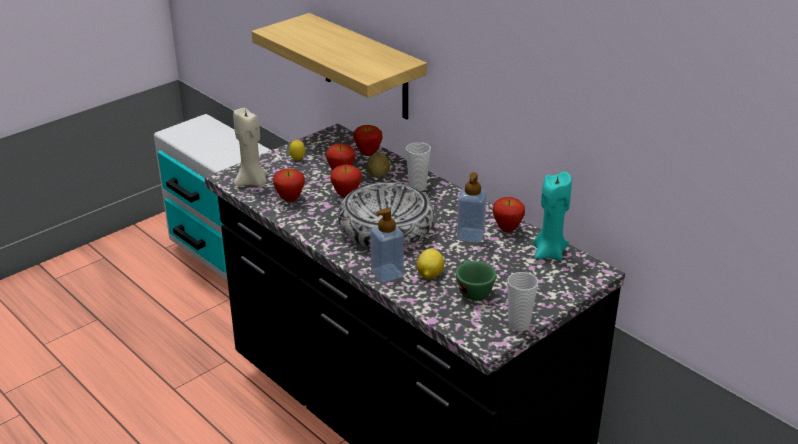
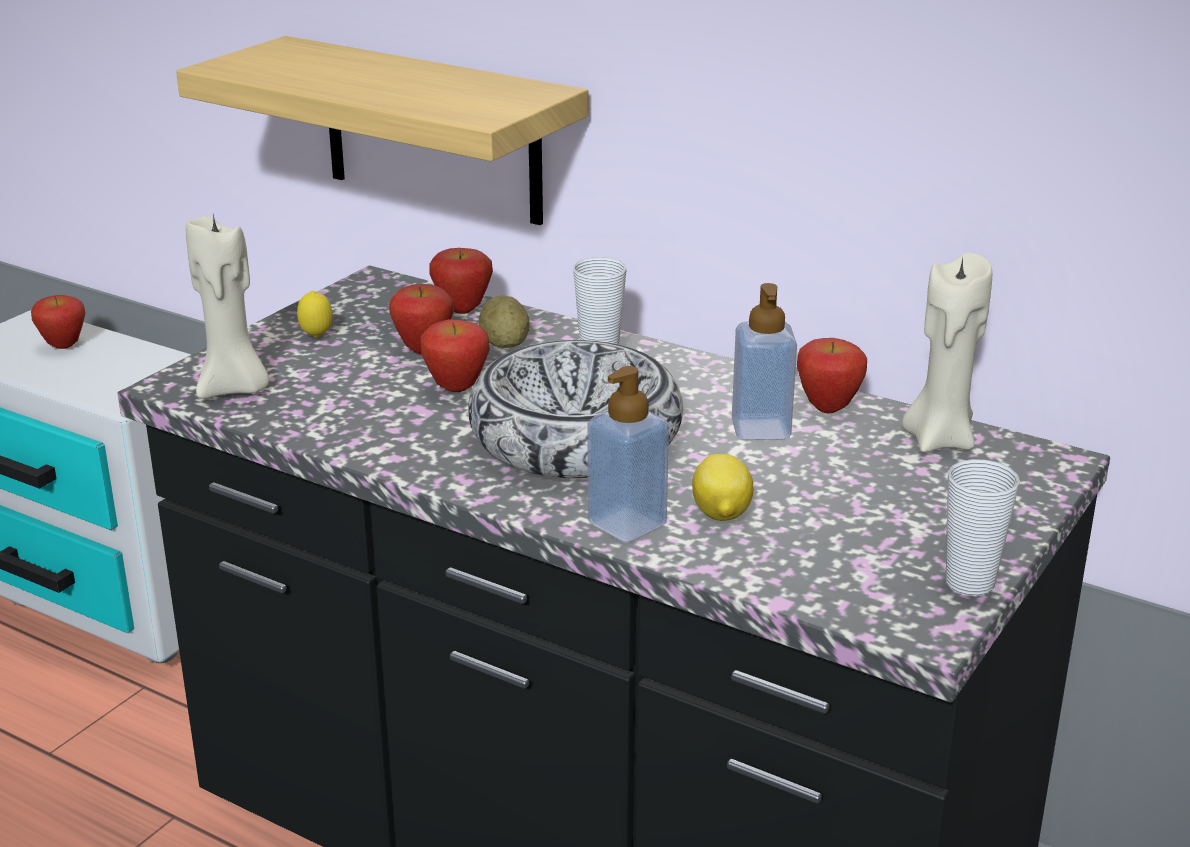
camera: 15 degrees left, 5 degrees down
(290, 199) = (335, 411): apple -> apple (64, 346)
(472, 290) = (828, 530): green cup -> none
(549, 253) = (939, 440): turquoise candle -> beige candle

